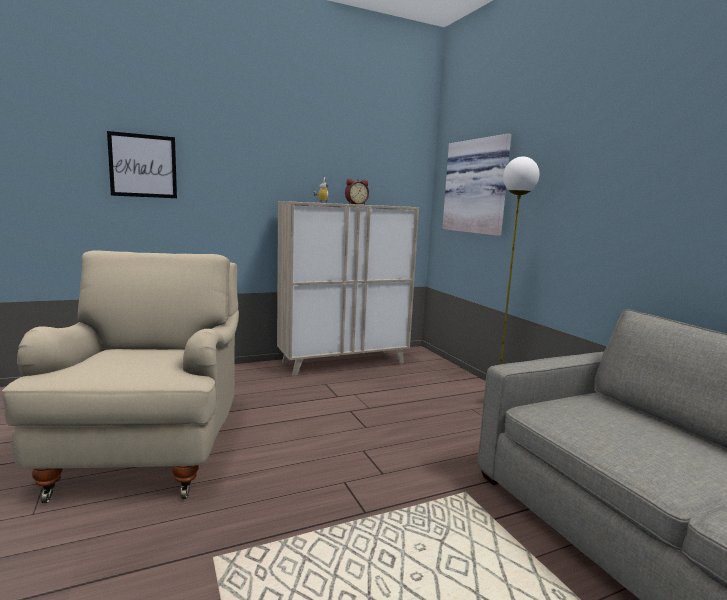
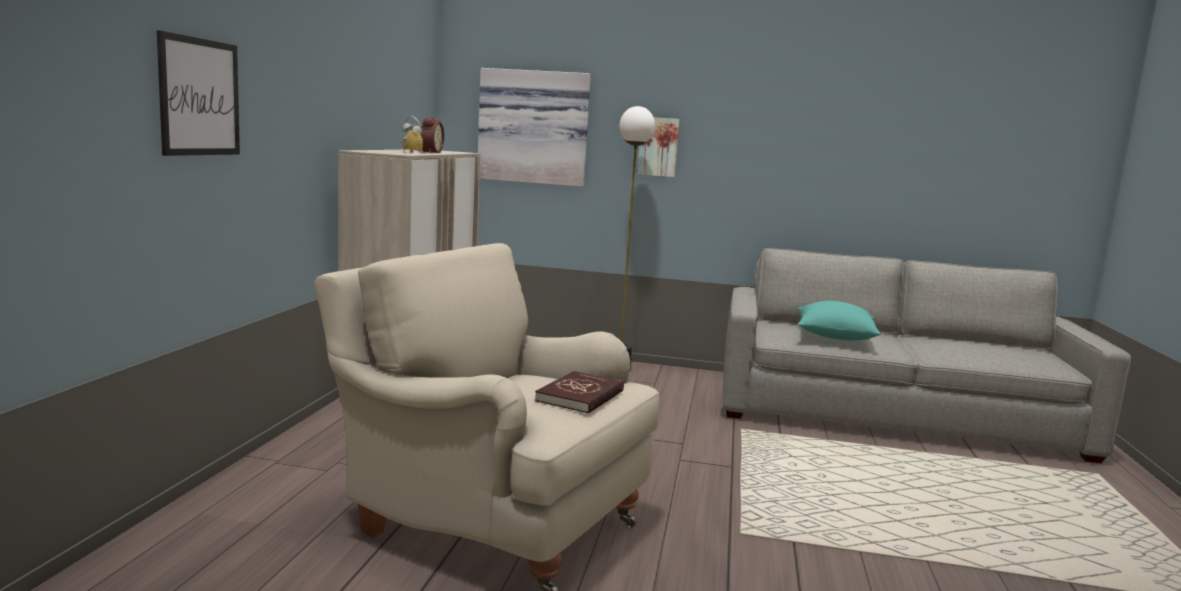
camera: 55 degrees left, 0 degrees up
(131, 368) = (580, 396): none -> red book
(557, 196) = (658, 147): none -> picture
(617, 434) = (834, 337): none -> turquoise pillow

